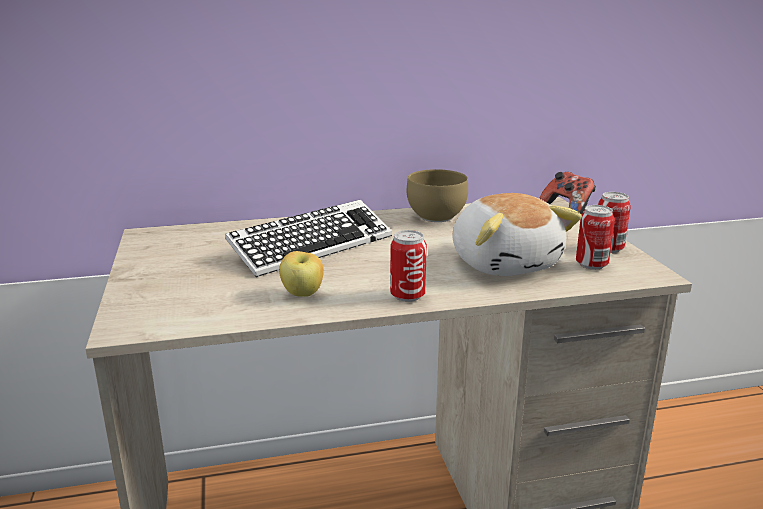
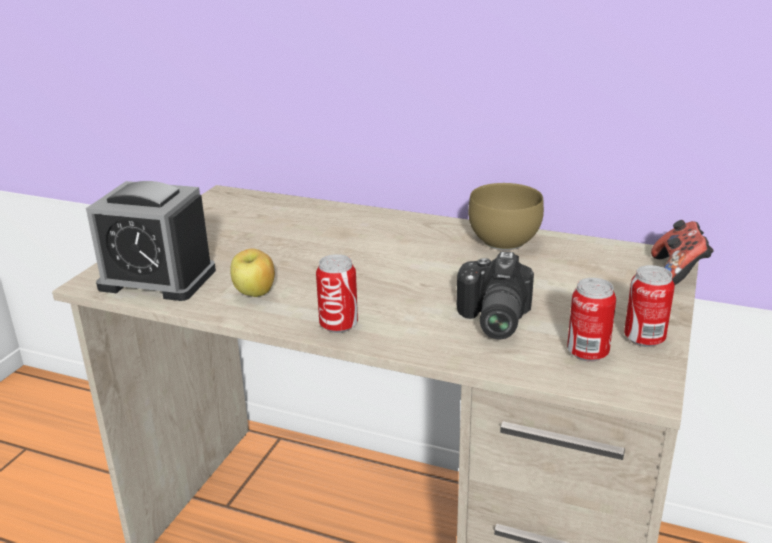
camera: 35 degrees right, 5 degrees up
(190, 308) = (157, 279): none -> alarm clock
(312, 246) = (333, 244): keyboard -> none
(505, 263) = (491, 319): plush toy -> camera

